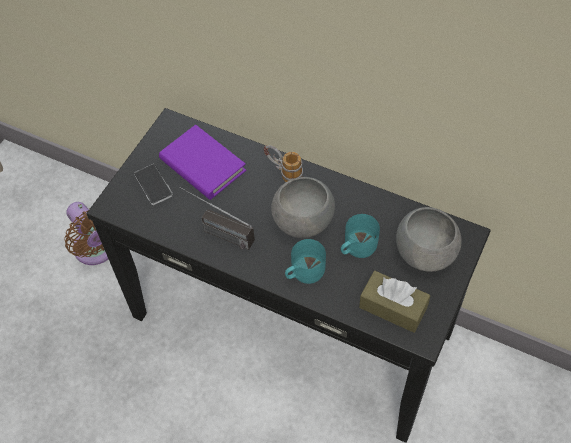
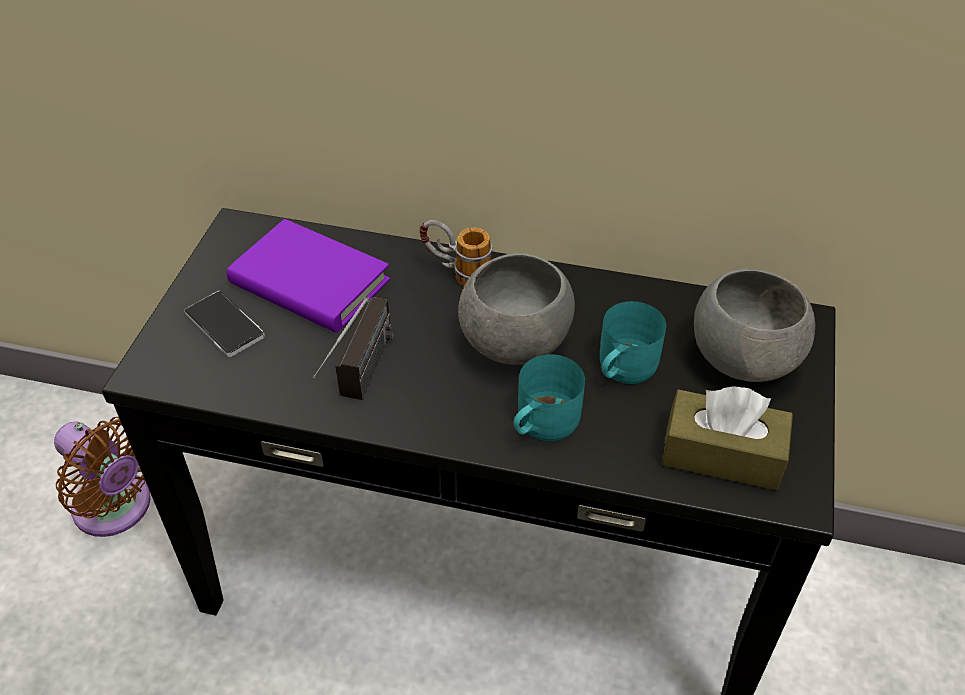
camera: 15 degrees left, 10 degrees down
(216, 232) = (361, 383): radio -> radio turned 90 degrees counterclockwise

